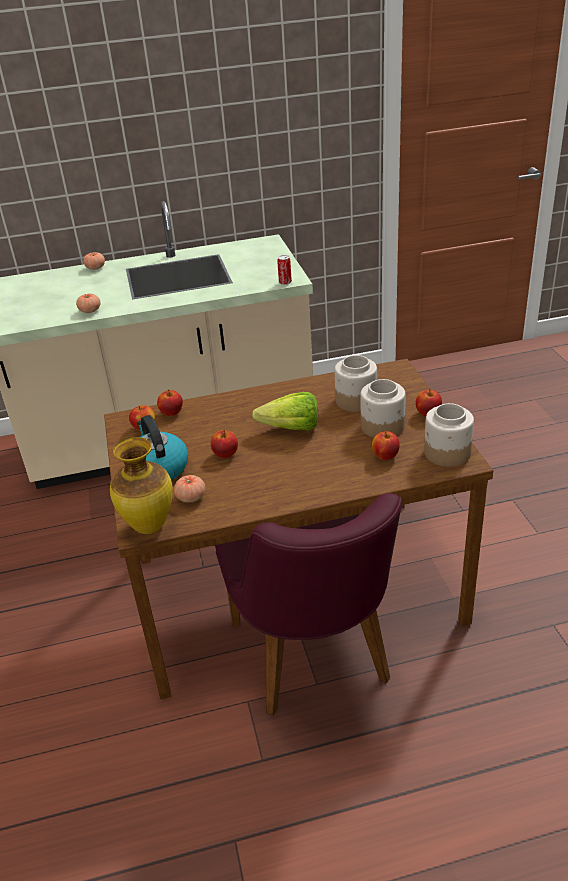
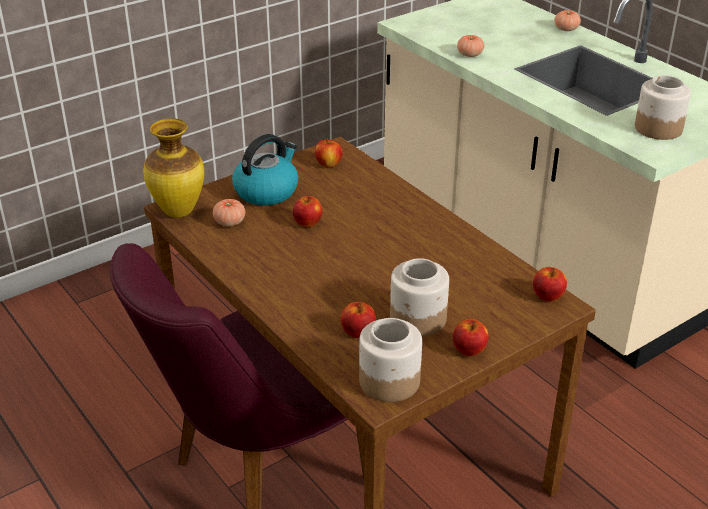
camera: 65 degrees right, 0 degrees up
(171, 413) = (363, 171): apple -> apple (547, 296)
(285, 282) = (640, 149): can -> none
(286, 428) = (375, 250): lettuce -> none
(355, 401) = (462, 286): jar -> jar (657, 128)

